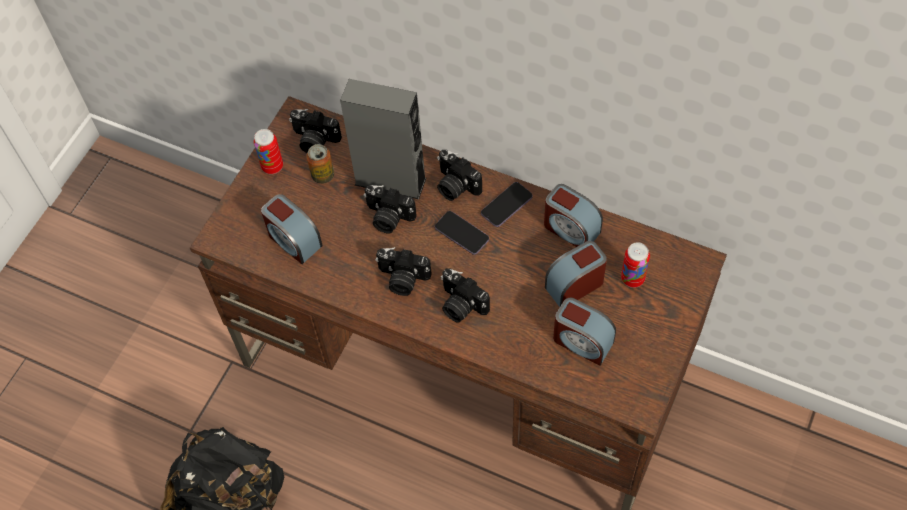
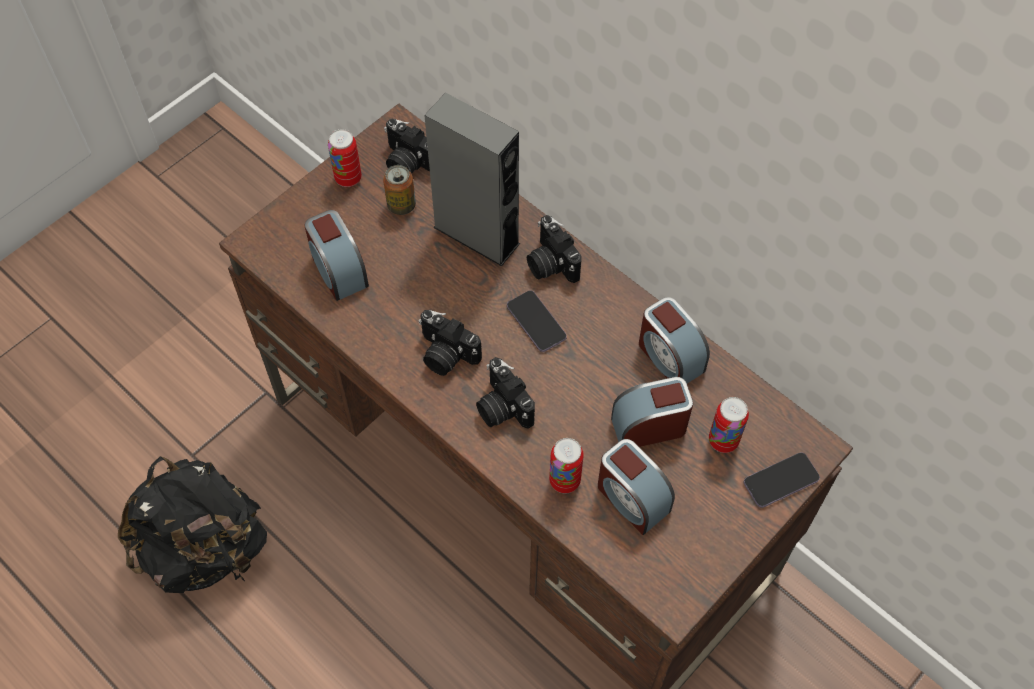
camera: 15 degrees right, 0 degrees up
(388, 218) = (457, 277): camera -> none
(506, 205) = (602, 305): phone -> phone (781, 481)
(528, 344) = (564, 480): none -> can

